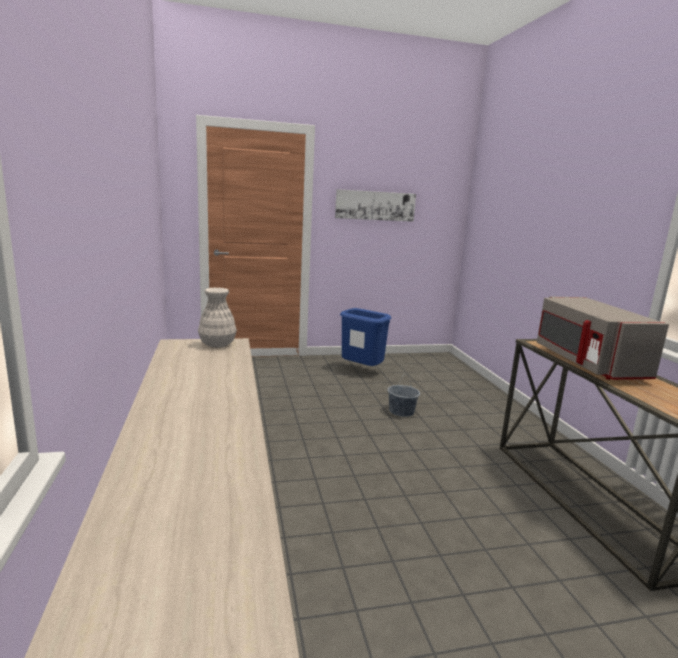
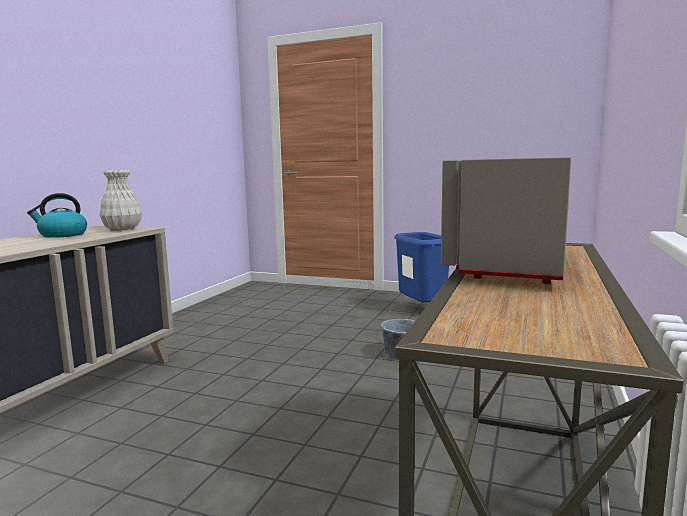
camera: 35 degrees right, 5 degrees down
(193, 361) = (62, 235): none -> kettle
(375, 205) = (459, 106): picture -> none

